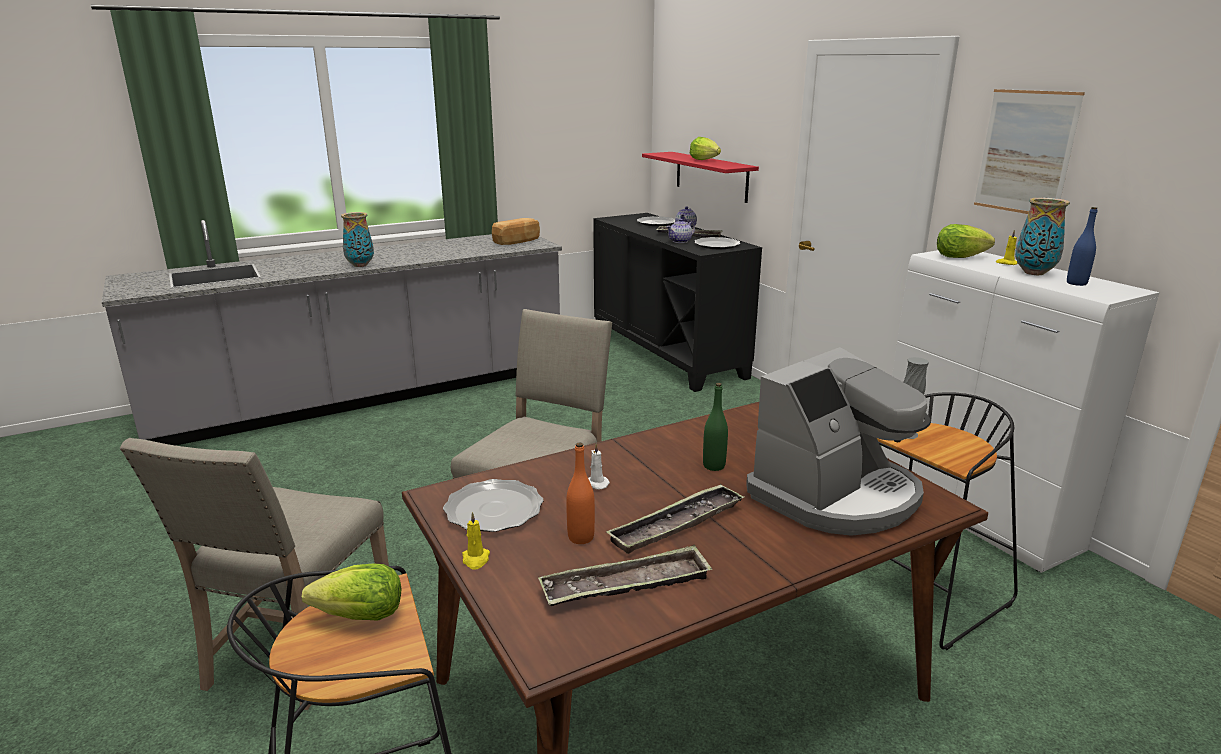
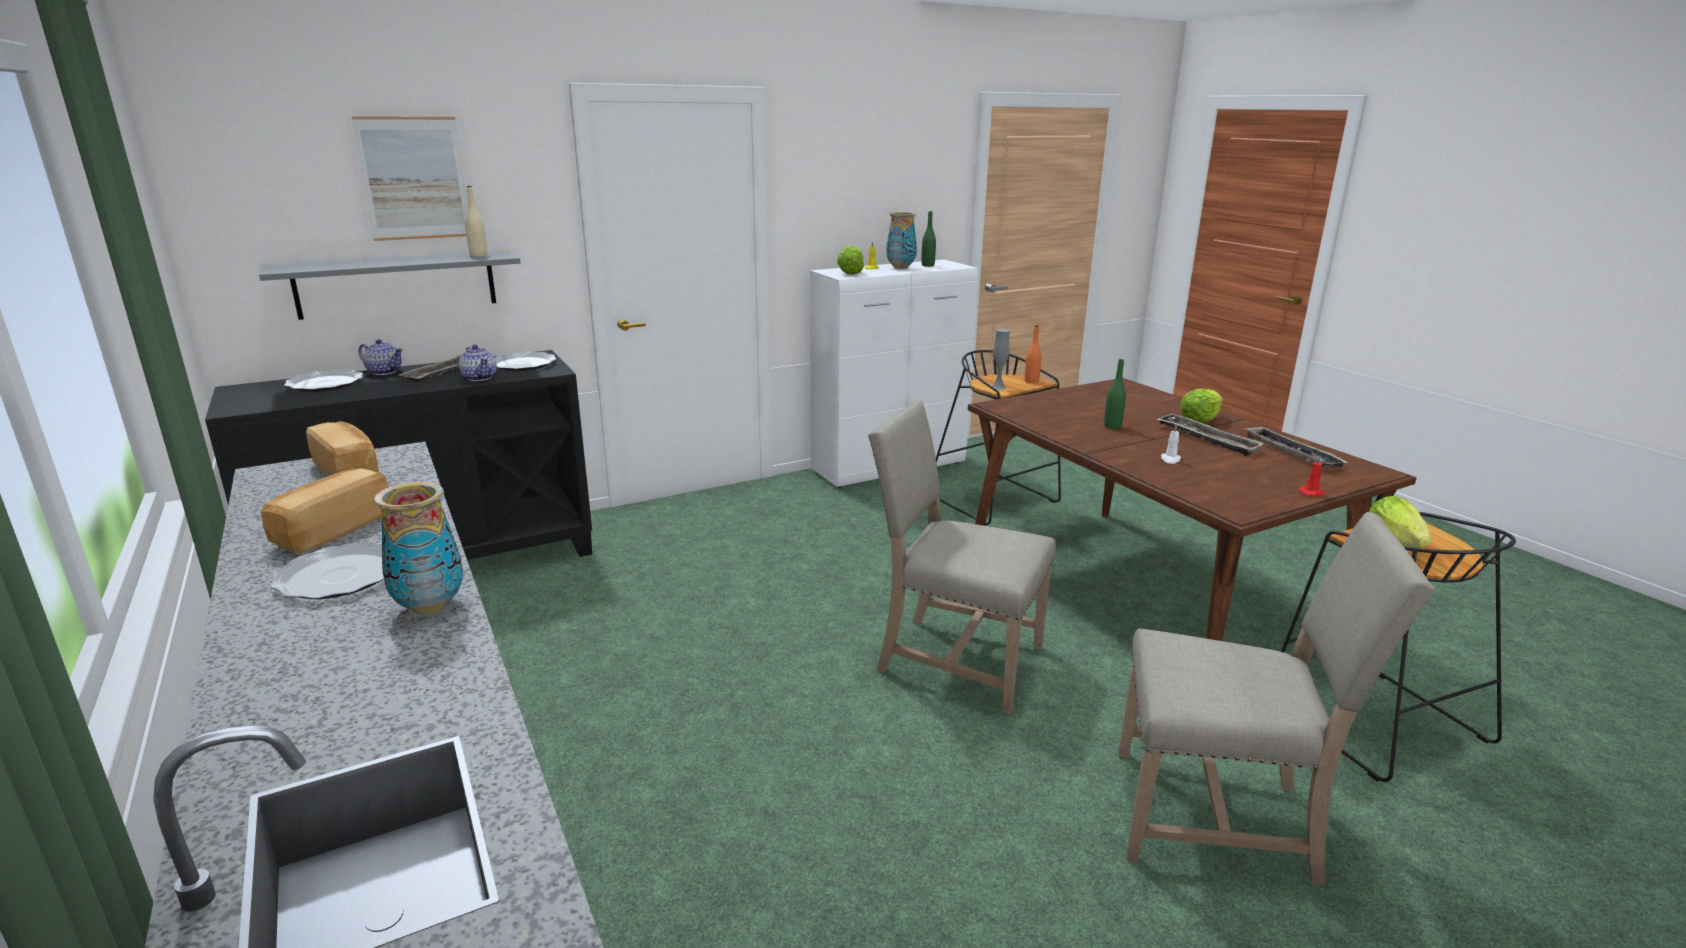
camera: 90 degrees left, 0 degrees up
(446, 248) = (332, 530): none -> bread
(476, 559) = (1312, 493): yellow candle -> red candle
(493, 509) = (1240, 491): plate -> plate (339, 576)
(581, 537) = (1250, 464): orange bottle -> orange bottle (1031, 381)
(704, 160) = (413, 259): lettuce -> lettuce (1199, 420)
(711, 176) = (397, 284): red shelf -> grey shelf
(727, 164) = (478, 255): none -> beige bottle
(836, 495) = (1132, 401): coffee machine -> none
(1025, 152) = (841, 183): picture -> picture (414, 178)
(1076, 283) = (928, 265): blue bottle -> green bottle

